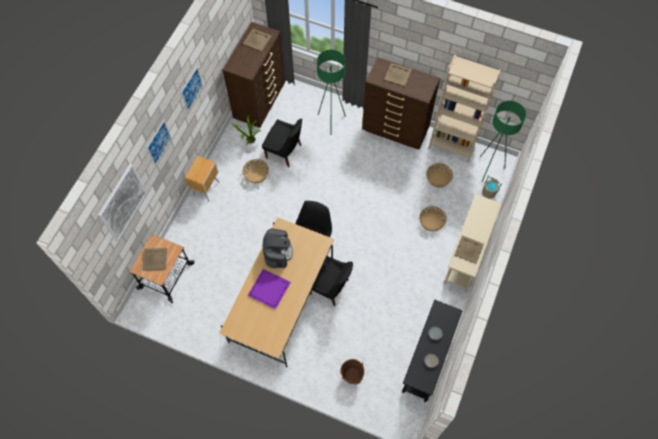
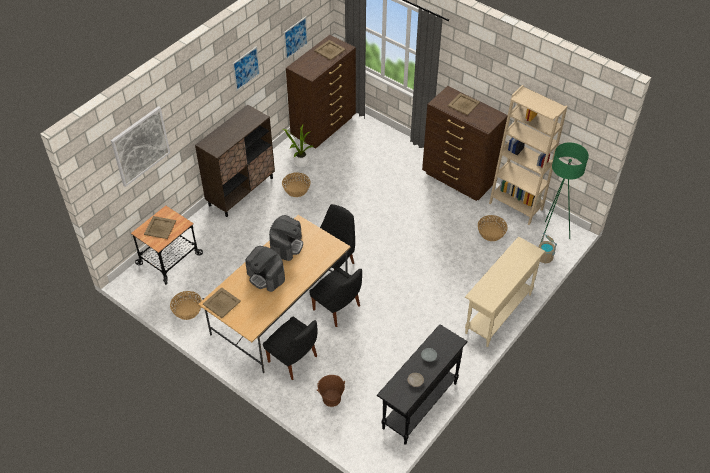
camera: 15 degrees right, 15 degrees down
(159, 142) = (196, 105): picture -> picture (295, 37)
(207, 188) = (241, 191): brown nightstand -> brown cabinet
(270, 289) = (266, 276): purple tray -> coffee machine
(285, 152) = (334, 175): black chair -> black chair (294, 360)
(331, 121) = (392, 158): green floor lamp -> none
(431, 222) = (470, 272): basket -> basket (187, 310)
(468, 249) = (493, 286): beige tray -> beige tray (221, 303)

